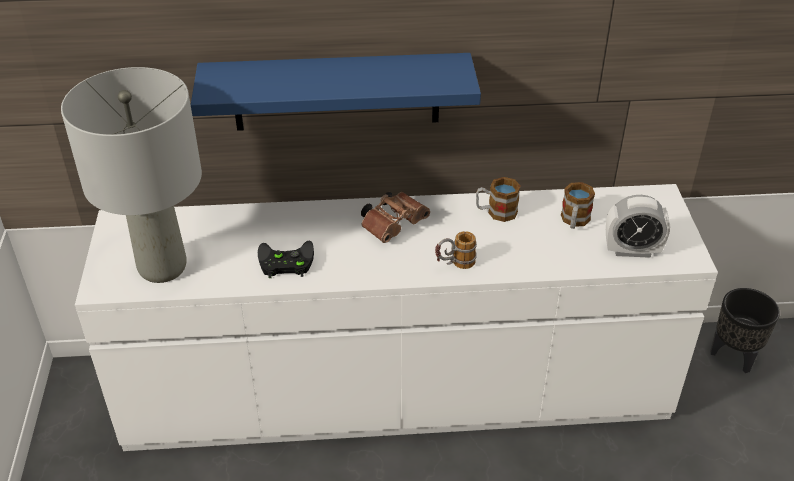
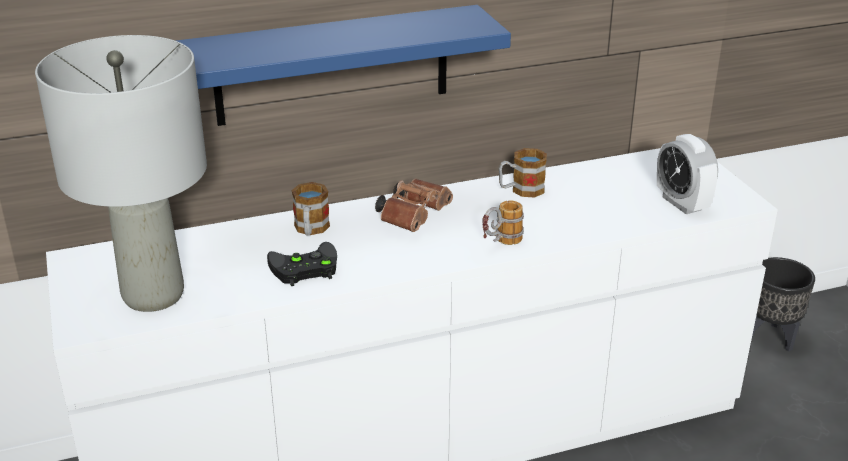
camera: 15 degrees left, 10 degrees down
(574, 221) = (608, 187): mug -> mug (311, 230)
(632, 250) = (682, 203): alarm clock -> alarm clock turned 75 degrees clockwise

